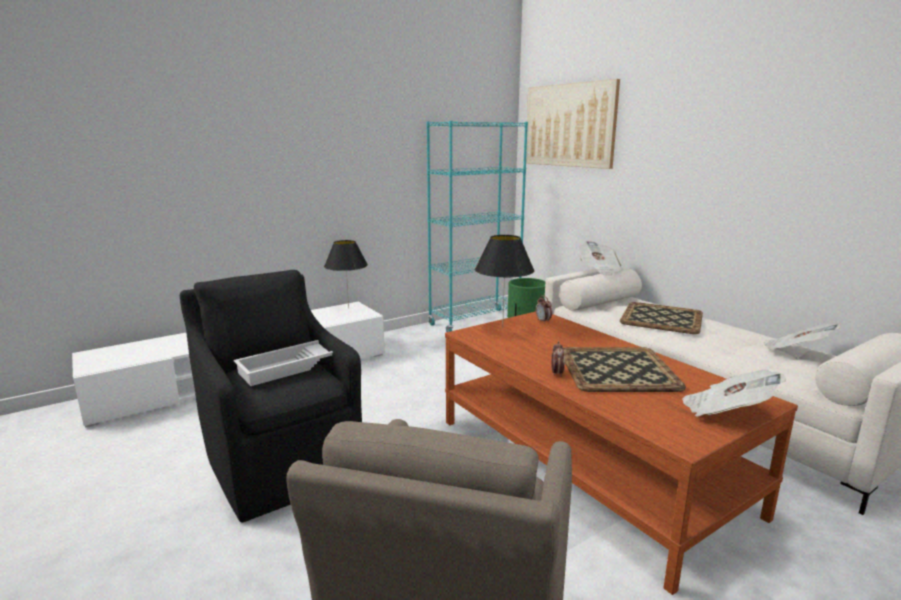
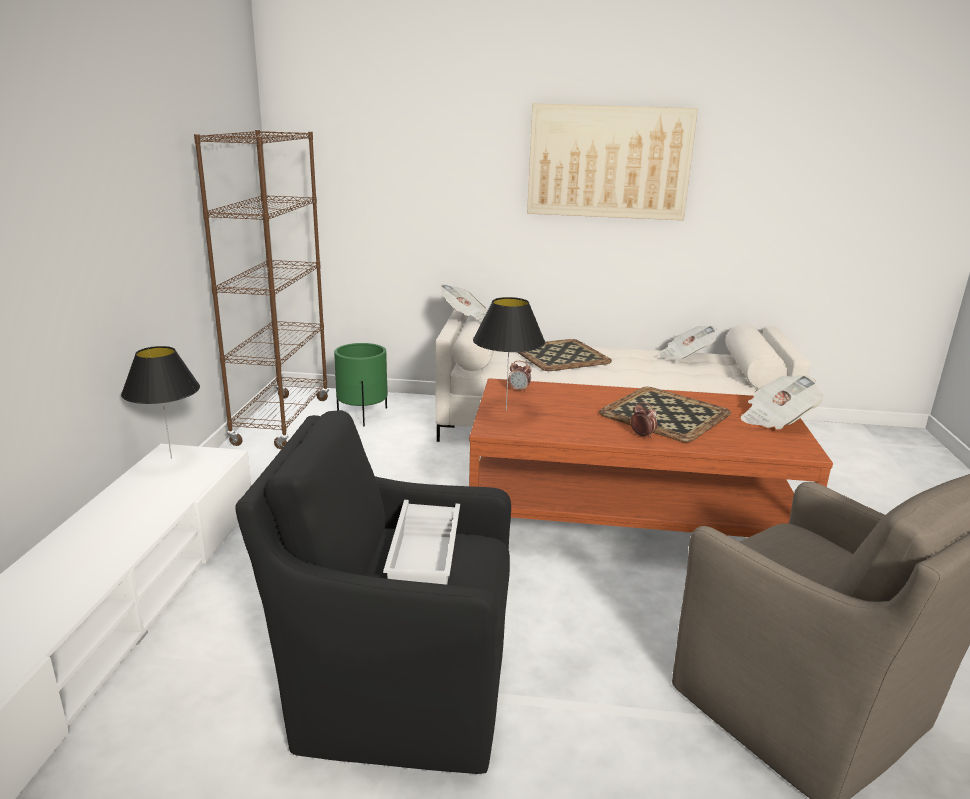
camera: 50 degrees left, 5 degrees up
(475, 321) = (282, 421): turquoise bookcase -> brown bookcase
(569, 125) = (362, 137): picture -> picture (609, 162)

